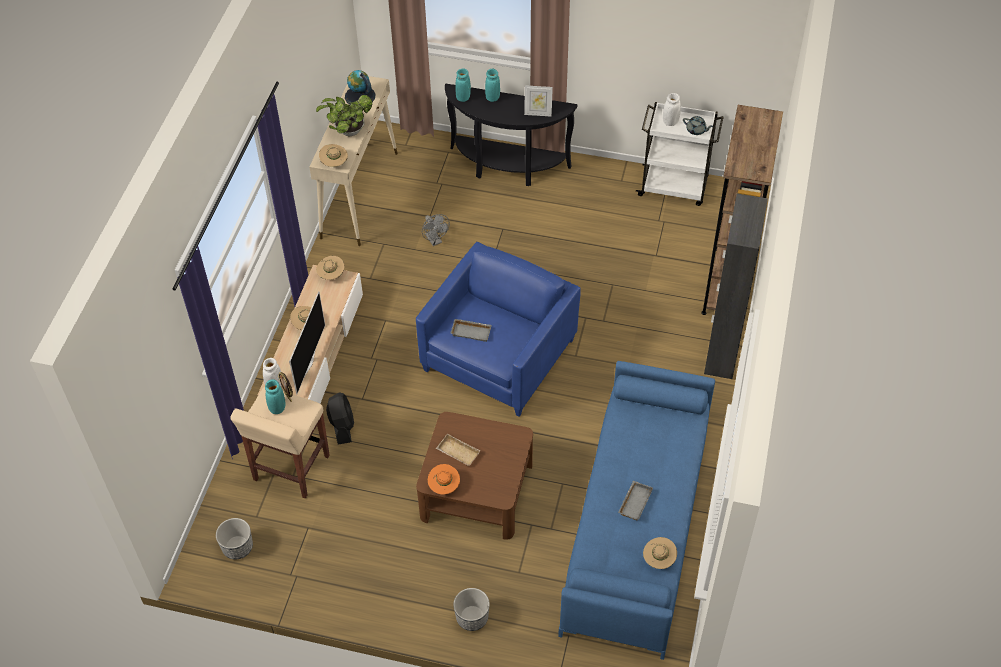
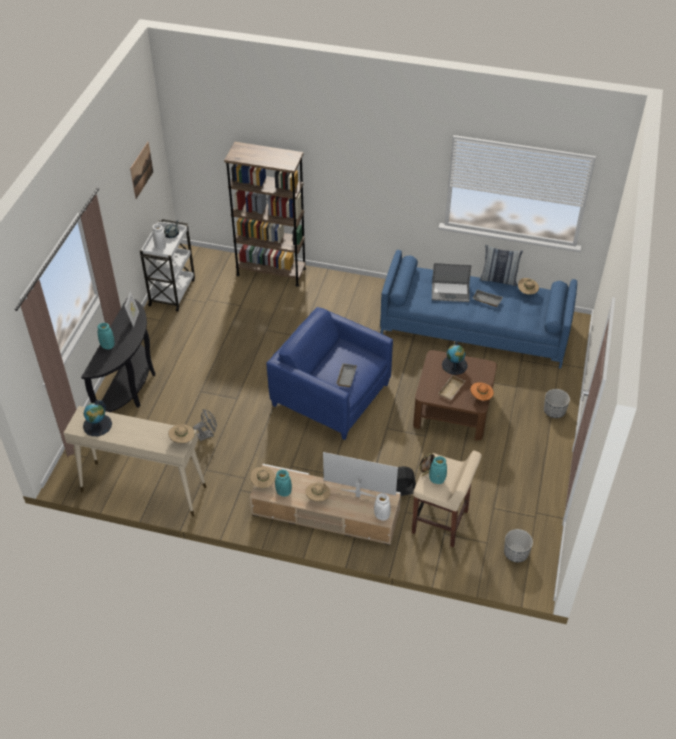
camera: 90 degrees left, 5 degrees down
(348, 131) = (143, 432): potted plant -> none
(463, 97) = (103, 365): turquoise vase -> turquoise vase (283, 492)
(503, 458) = (454, 365): none -> globe
(648, 456) = (450, 292): none -> laptop
(686, 523) = (499, 279): none -> pillow
(717, 38) = (141, 170): none -> picture
(722, 352) = (332, 279): black cabinet -> none

